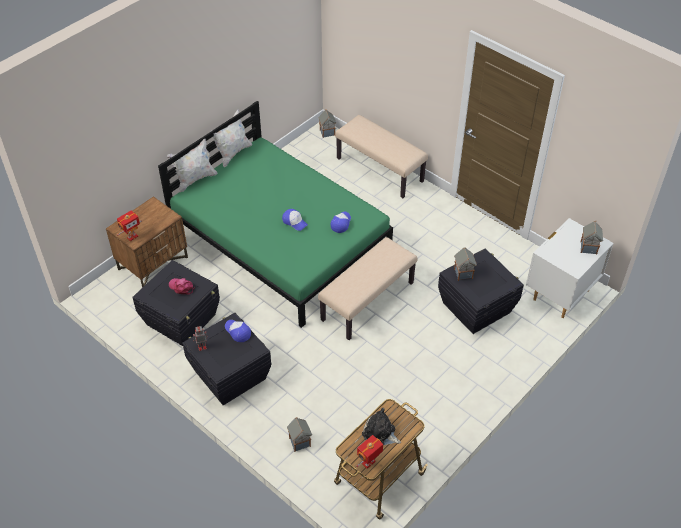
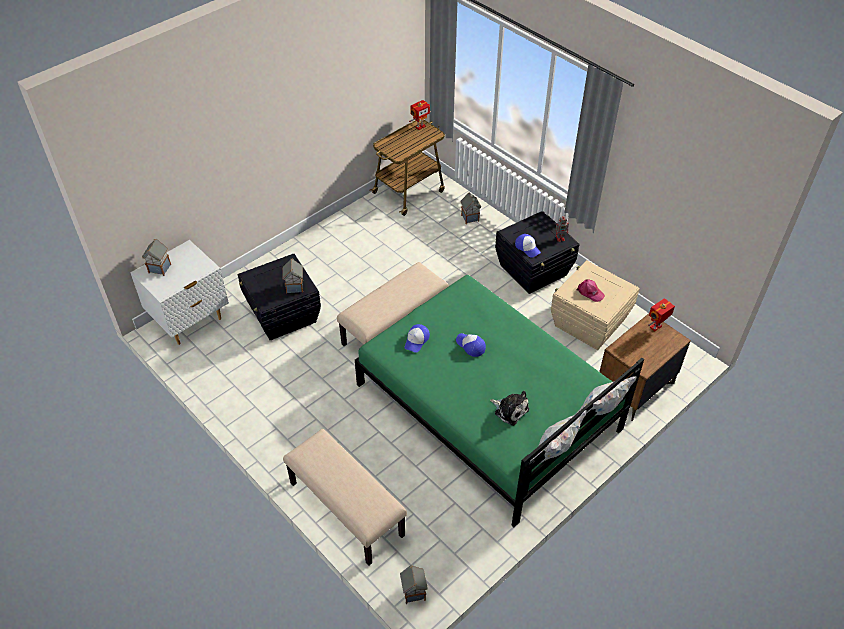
camera: 175 degrees left, 0 degrees up
(182, 319) = (588, 323): black storage box -> beige storage box
(380, 433) = (408, 142): plush toy -> plush toy (510, 410)

